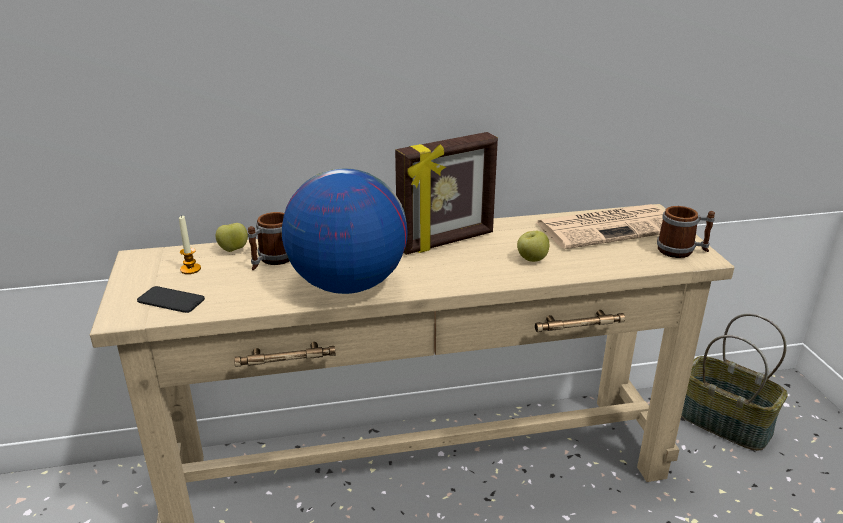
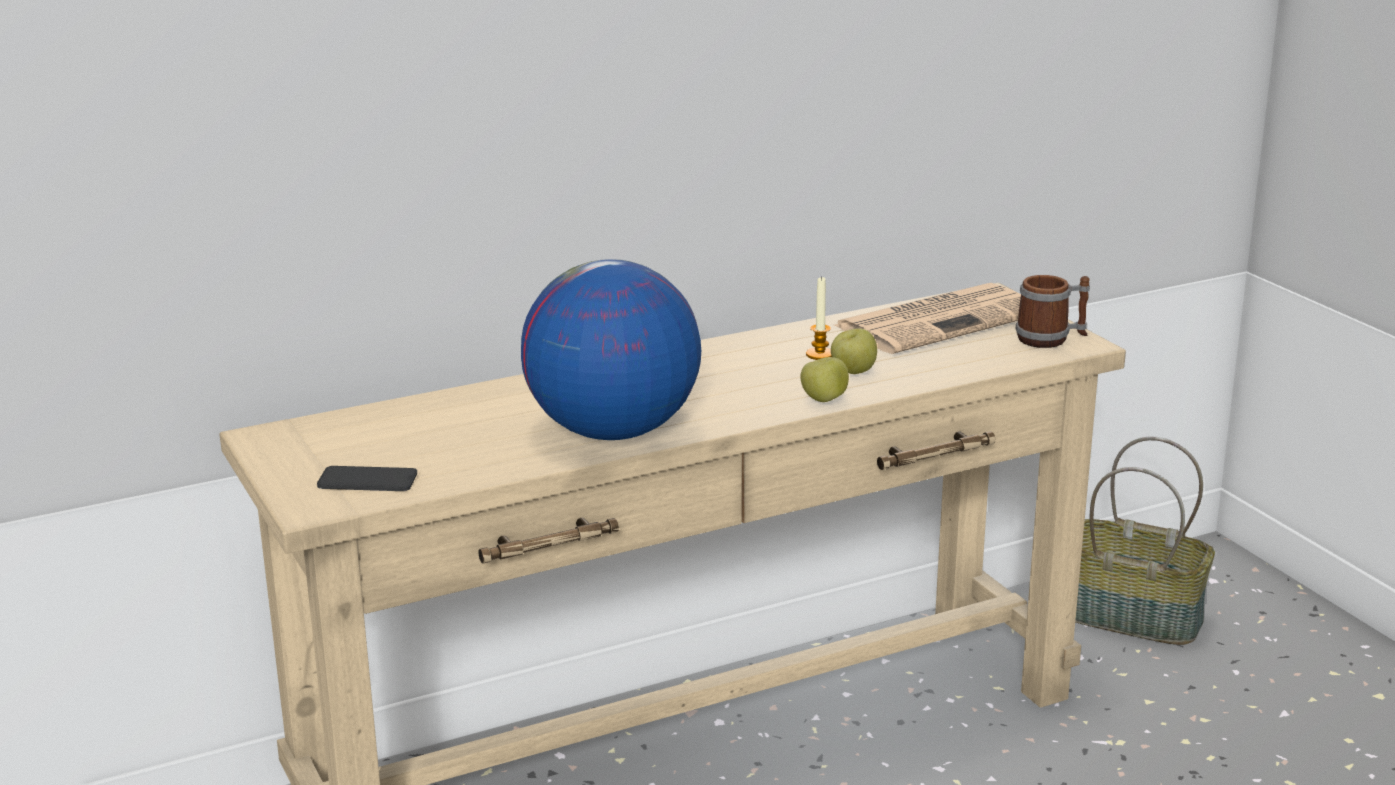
camera: 15 degrees left, 5 degrees down
(190, 269) = (360, 441): candle -> candle (819, 354)
(233, 250) = (405, 410): apple -> apple (824, 400)
(272, 260) = (476, 416): mug -> none
(446, 242) = (719, 364): picture frame -> none

